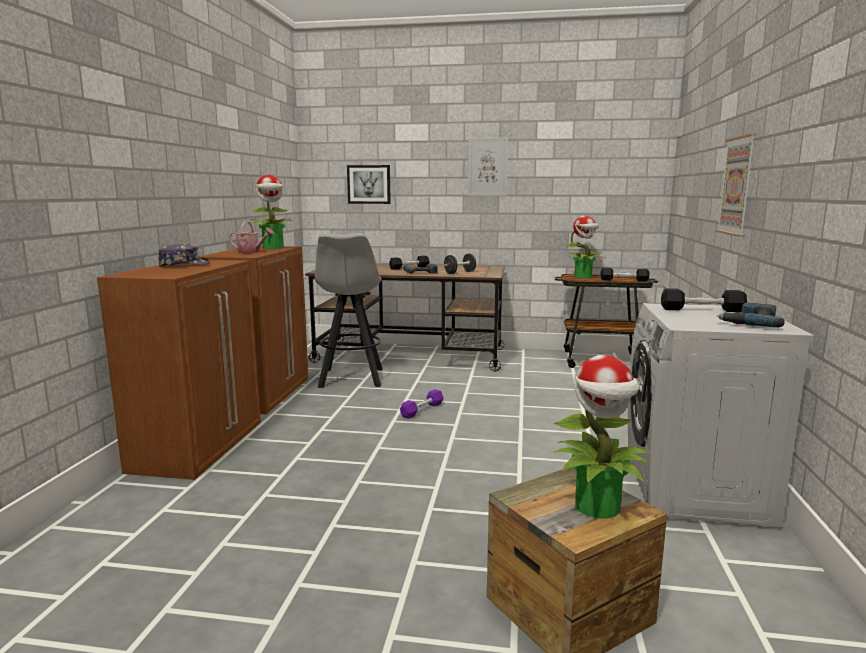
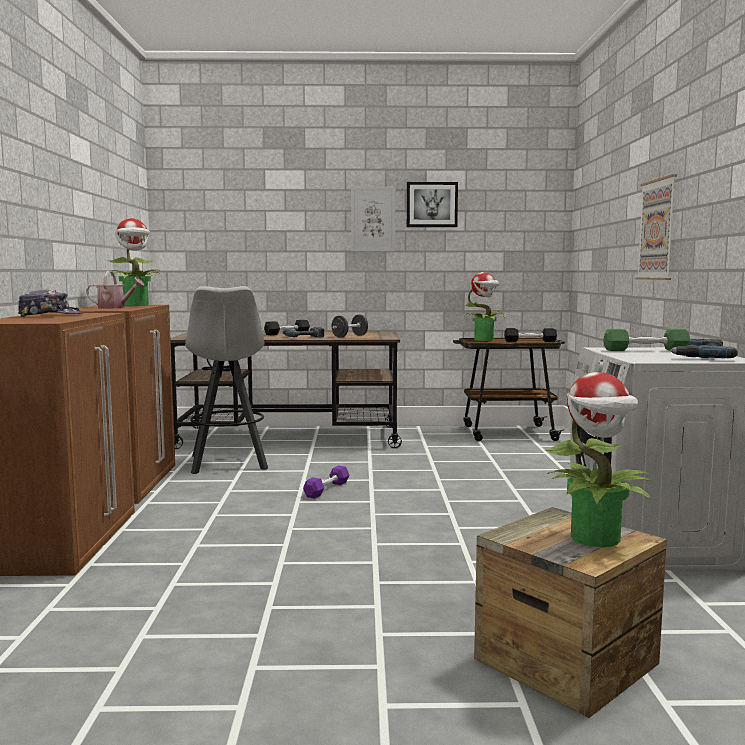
camera: 10 degrees left, 5 degrees down
(369, 184) = (234, 238): picture -> picture (431, 204)
(701, 310) = (645, 350): black dumbbell -> green dumbbell

